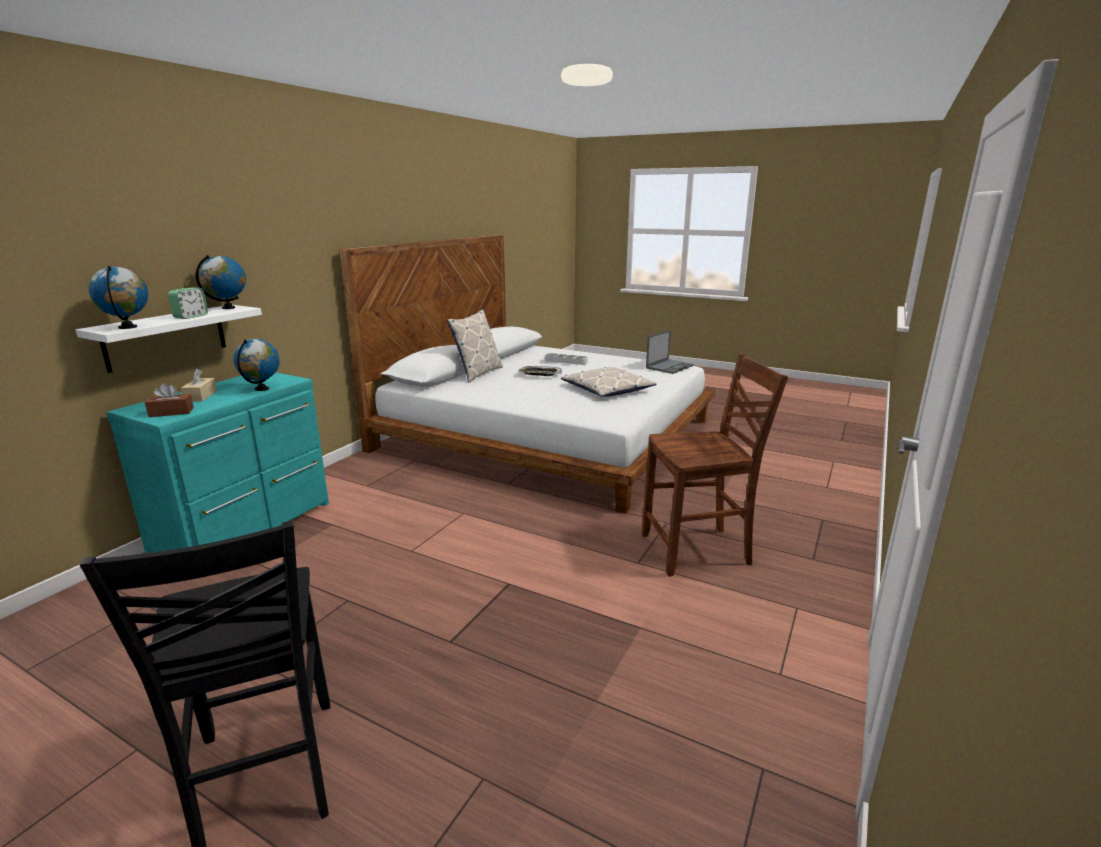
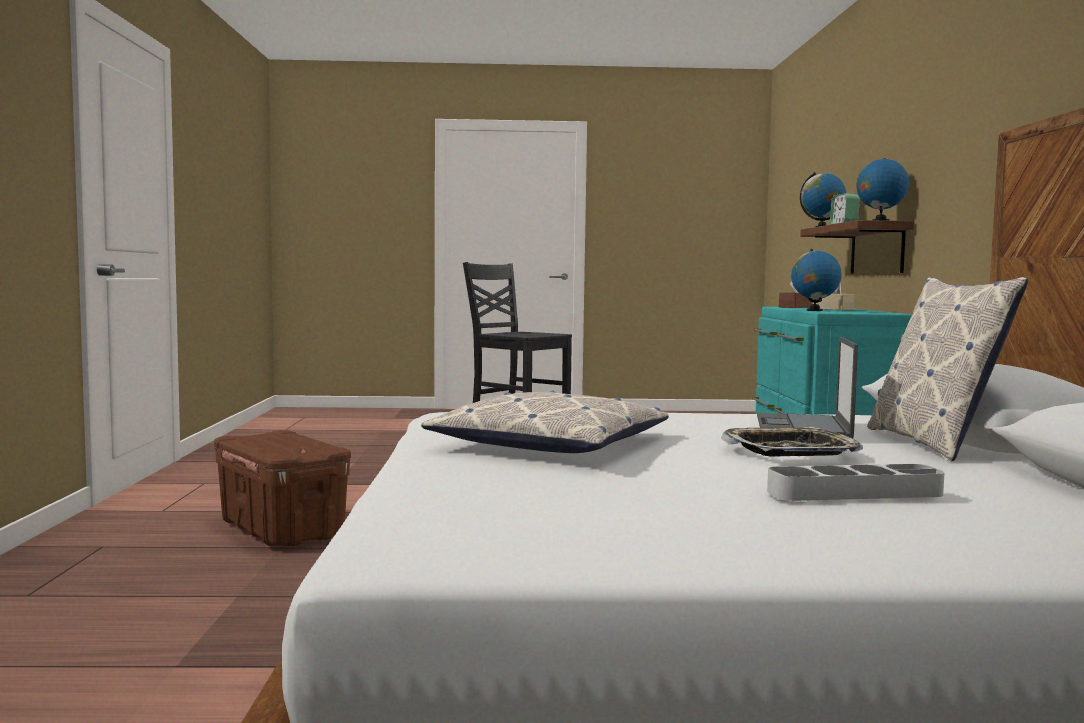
camera: 150 degrees right, 15 degrees down
(166, 337) = (877, 249): white shelf -> brown shelf
(670, 366) = (450, 530): laptop -> laptop (803, 427)
(698, 551) = (280, 529): brown chair -> brown storage box

